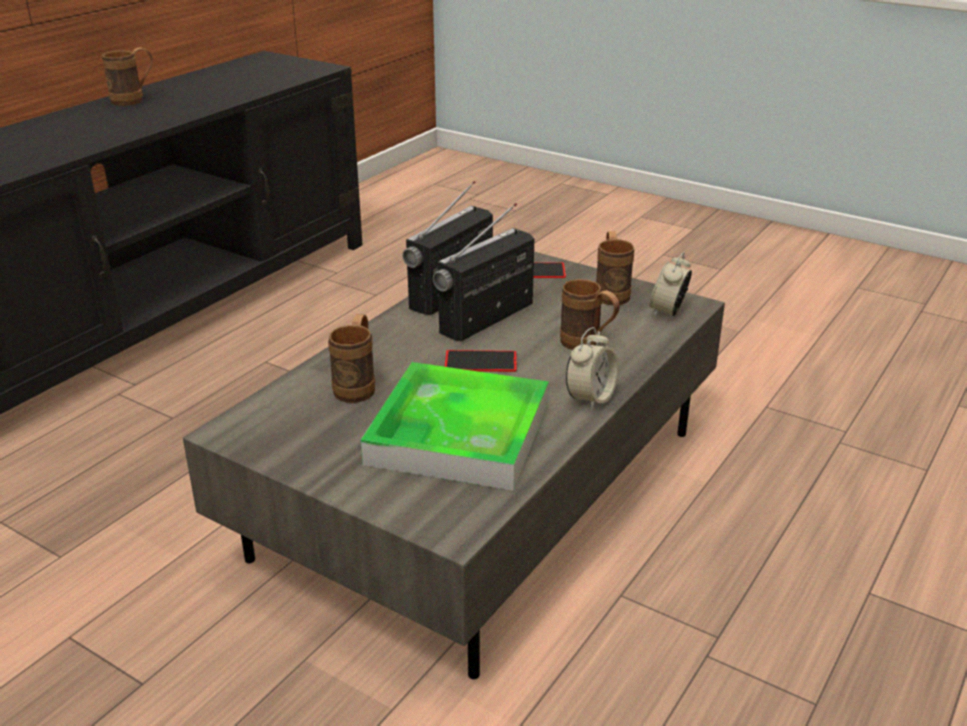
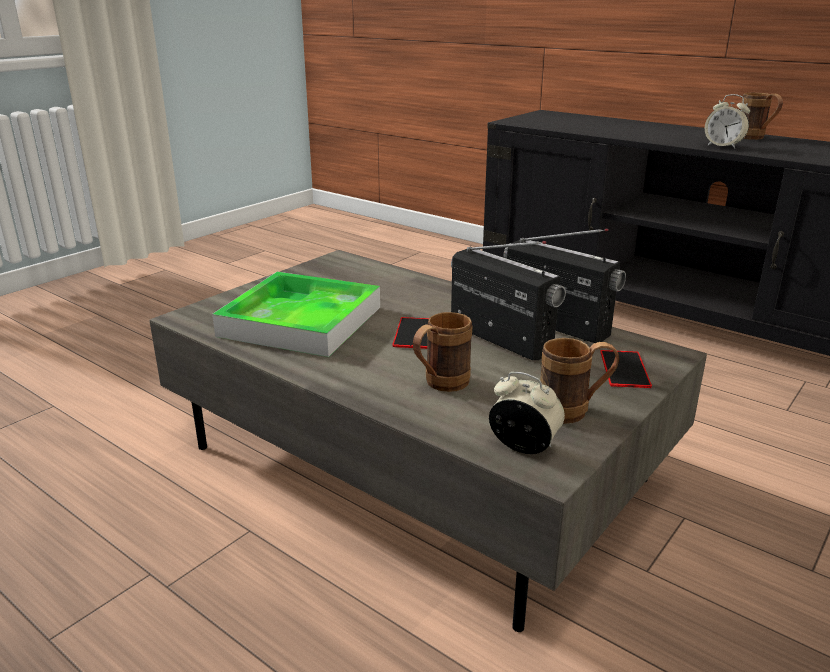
camera: 95 degrees right, 5 degrees down
(358, 385) = (385, 290): brown mug -> none
(590, 398) = (333, 377): alarm clock -> alarm clock (723, 146)

